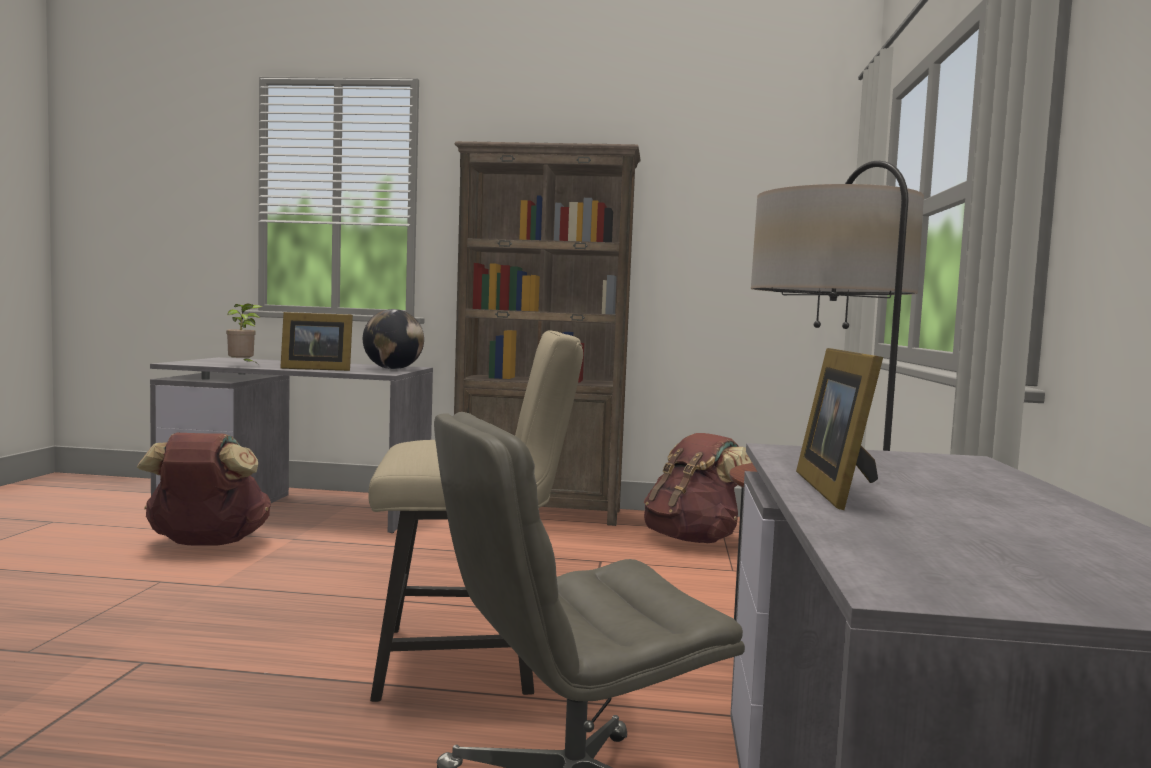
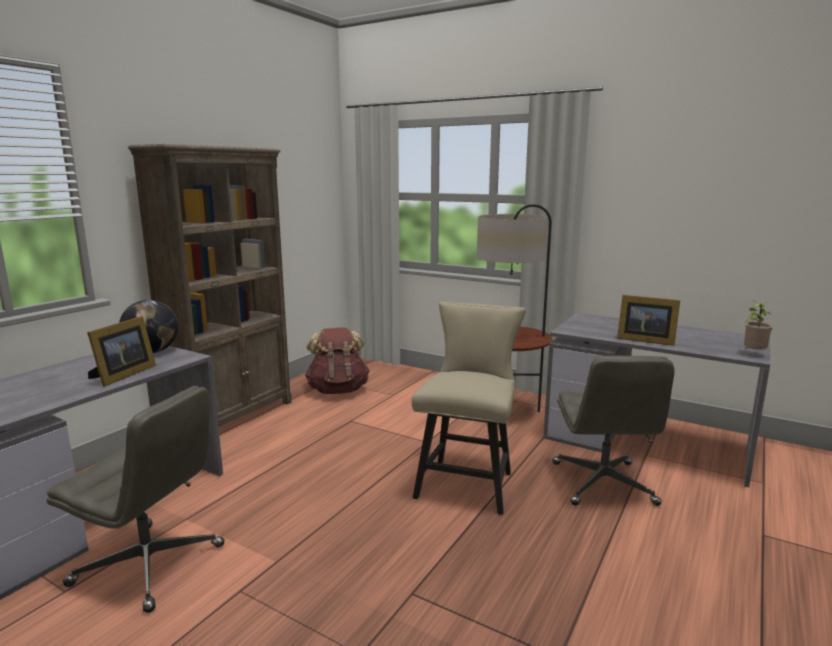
camera: 65 degrees left, 10 degrees up
(207, 544) = (150, 565): brown backpack -> grey office chair
(243, 366) = (56, 399): potted plant -> potted plant (753, 354)

